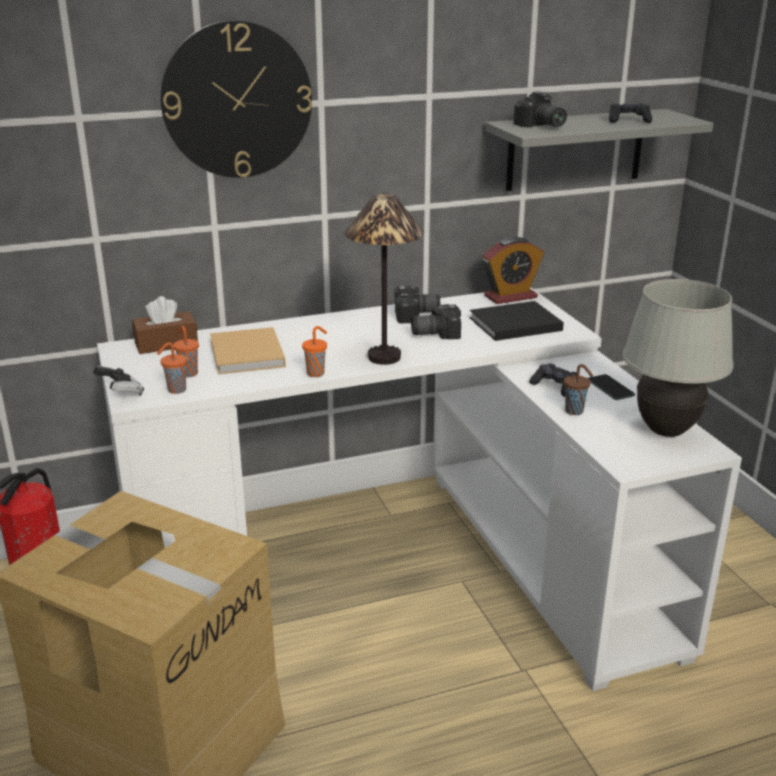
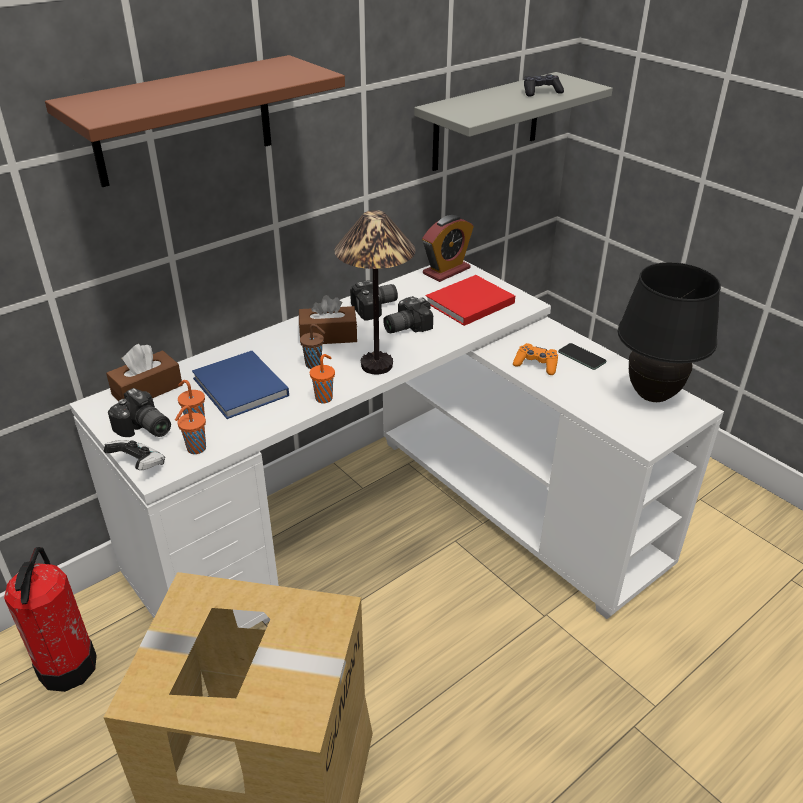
camera: 20 degrees left, 10 degrees up
(237, 100) = (184, 121): wall clock -> brown shelf
(247, 355) = (241, 388): beige book -> blue book
(355, 329) = (328, 336): none -> brown tissue box
(513, 324) = (468, 303): black book -> red book
(540, 126) = (471, 108): camera -> camera (143, 429)
(555, 387) = (536, 365): black game controller -> orange game controller
(575, 411) = (569, 390): brown cup -> brown cup (314, 365)
(665, 431) = (651, 395): white table lamp -> black table lamp

